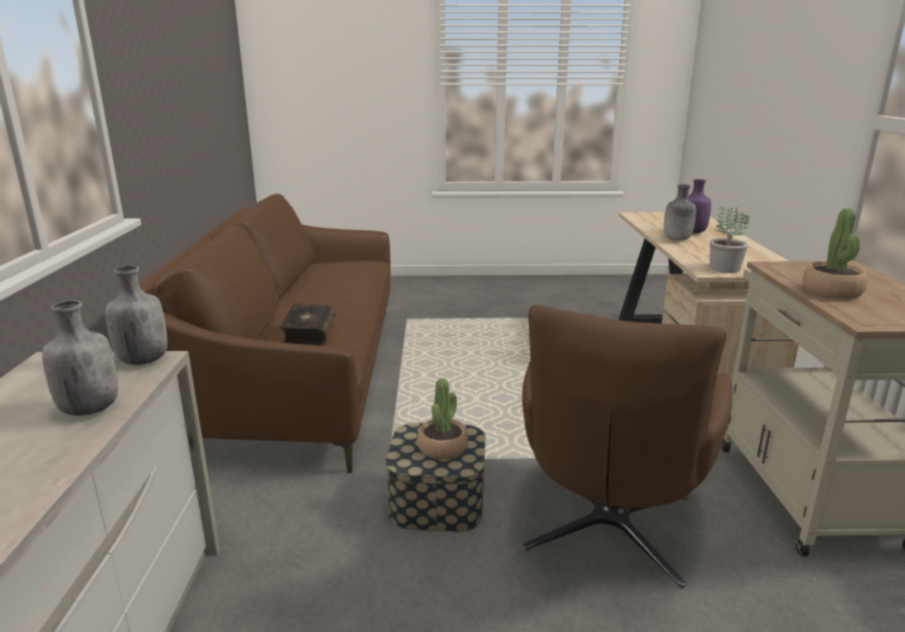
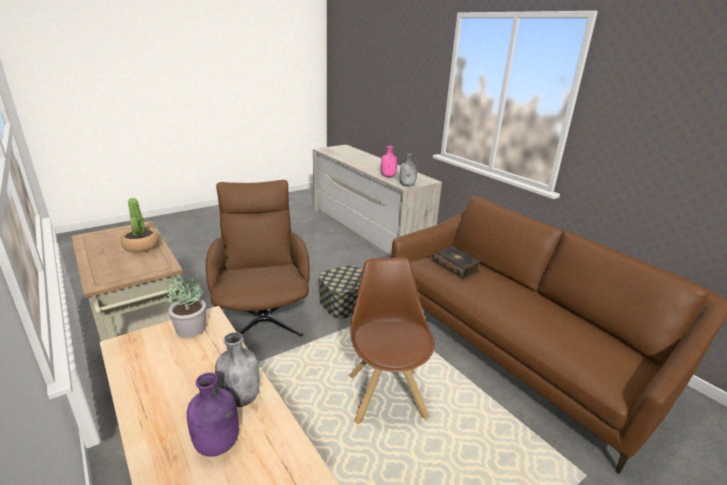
camera: 145 degrees right, 5 degrees up
(89, 409) = (388, 176): grey bottle -> pink bottle
(443, 448) = (342, 278): potted plant -> none
(496, 387) = (386, 393): none -> brown chair

